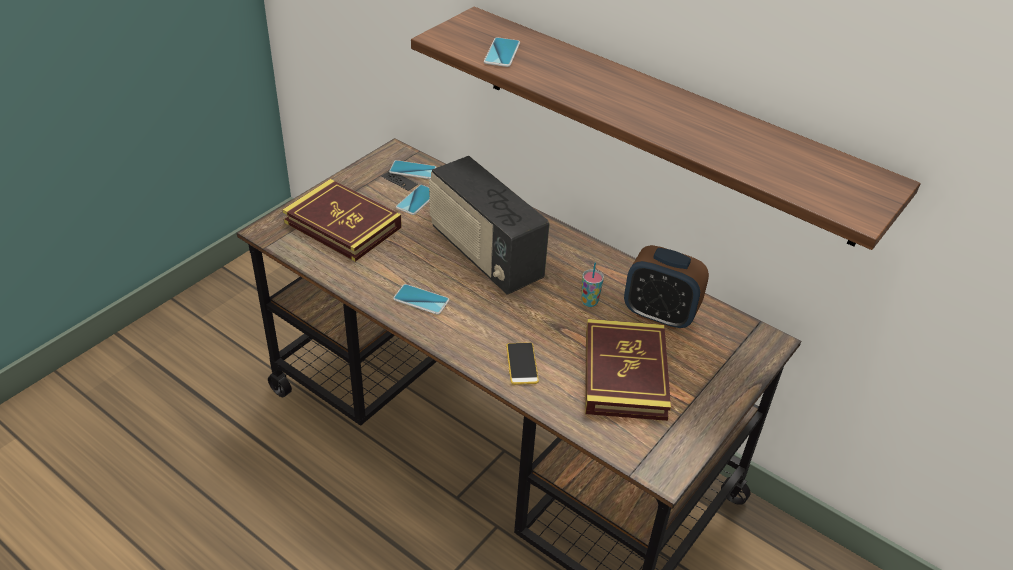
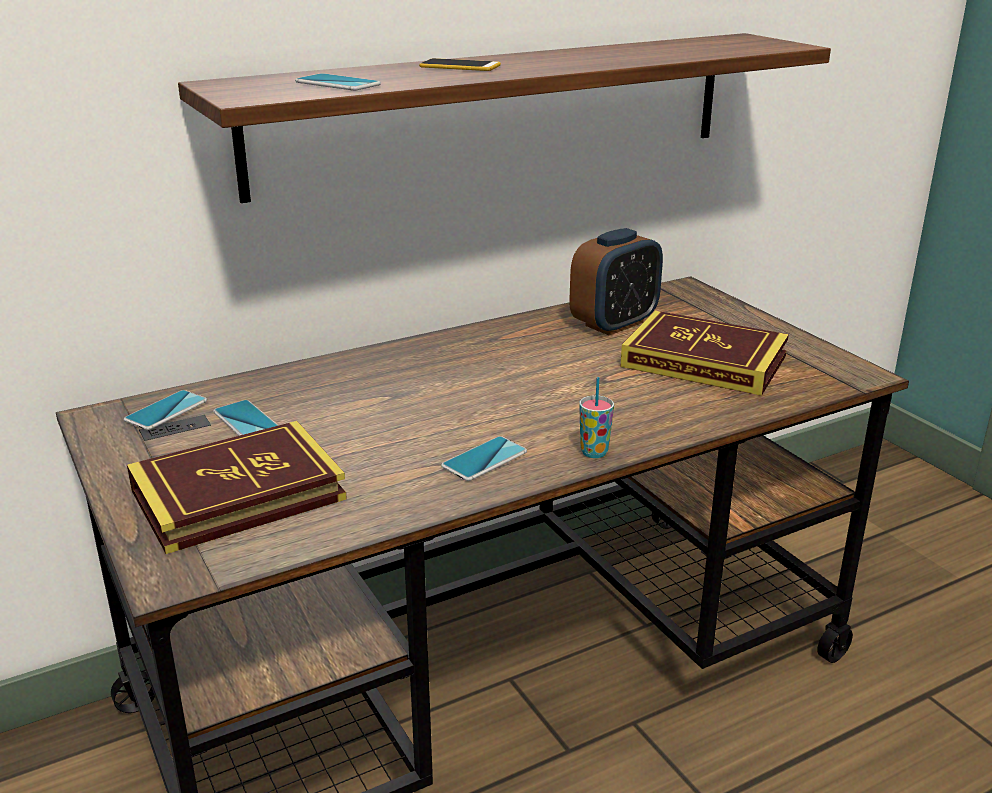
camera: 65 degrees left, 15 degrees down
(484, 254) = (422, 397): radio -> none
(522, 364) = (658, 414): phone -> phone (460, 66)
(589, 302) = (568, 354): cup -> cup (594, 452)

